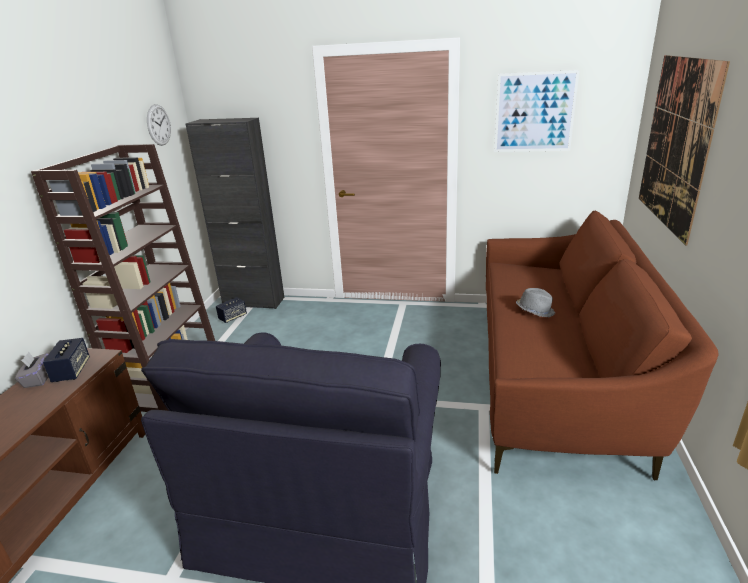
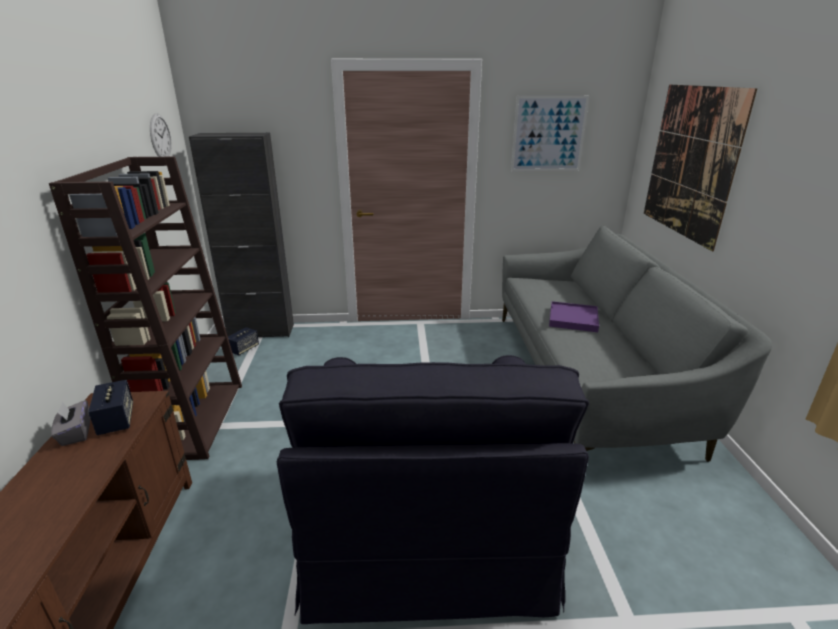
camera: 15 degrees left, 0 degrees up
(535, 310) = (573, 319): grey hat -> purple tray
(557, 375) = (589, 378): brown sofa -> grey sofa

